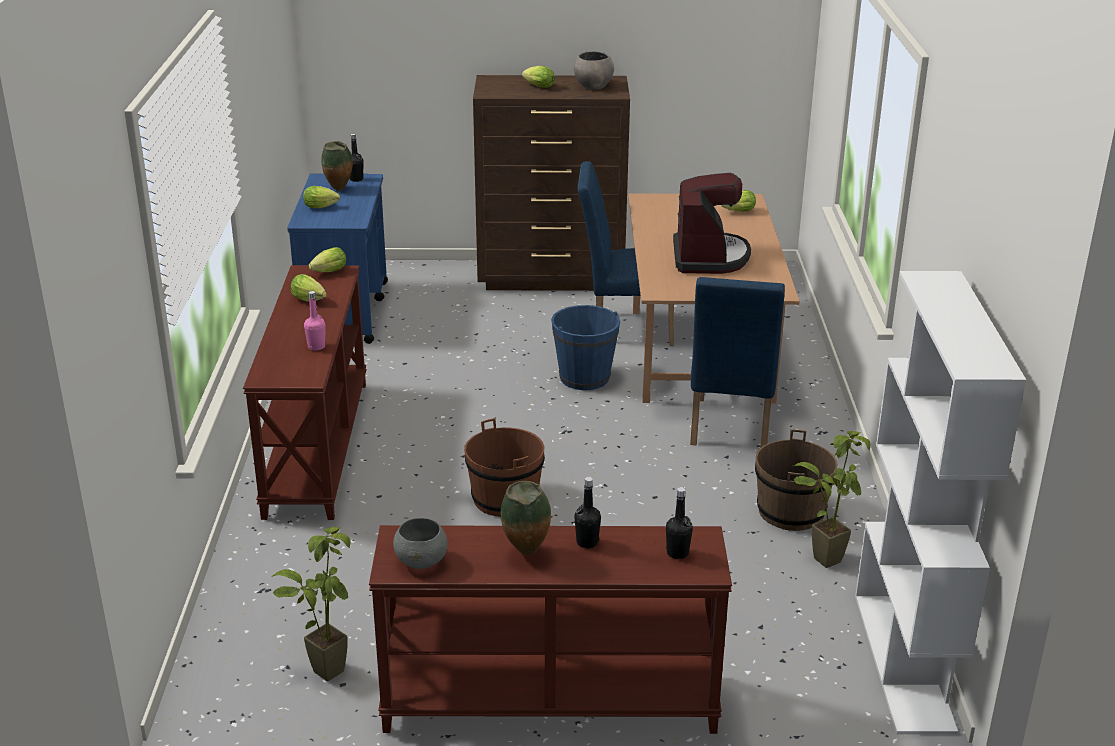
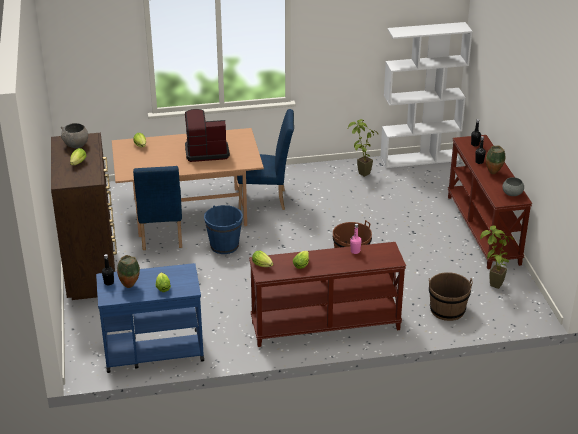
camera: 100 degrees left, 5 degrees up
(790, 511) = (332, 182): brown bucket -> brown bucket (447, 310)

